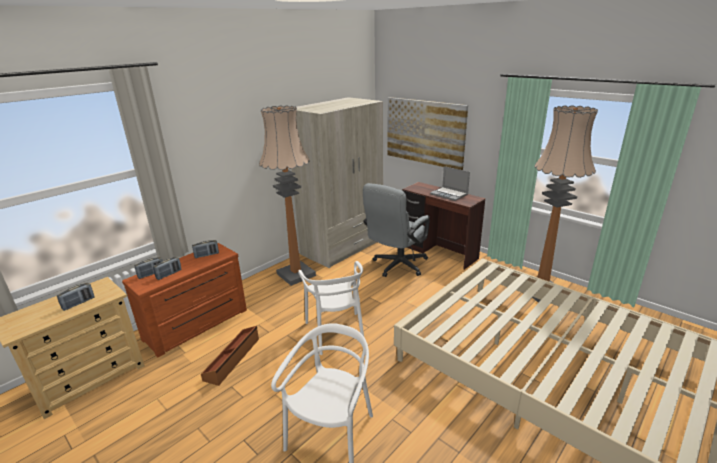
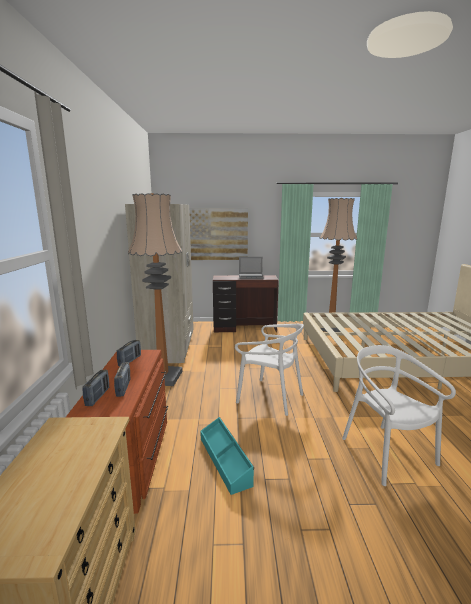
camera: 45 degrees left, 10 degrees down
(78, 303) = (76, 456): radio -> none
(233, 359) = (225, 460): brown storage box -> turquoise storage box
(396, 266) = (233, 344): grey office chair -> none

